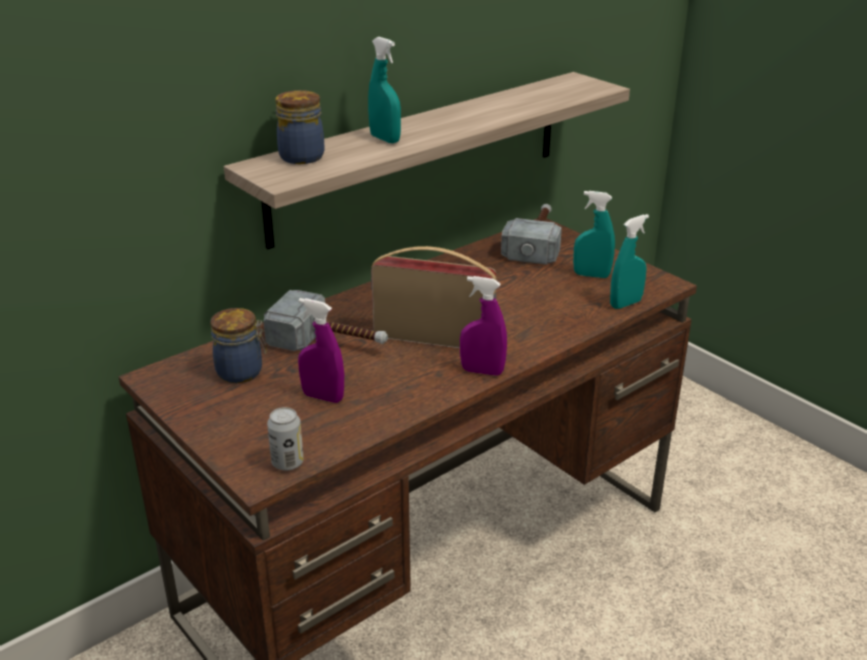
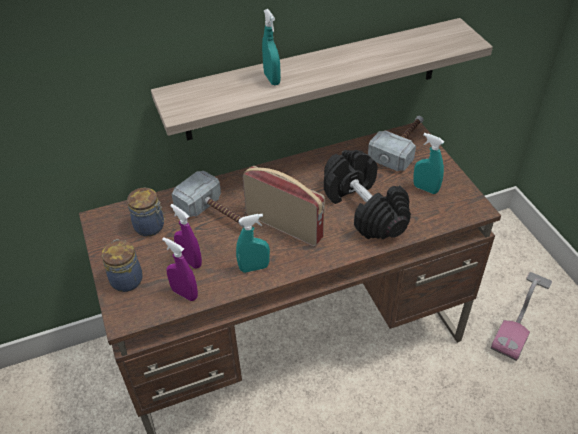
camera: 20 degrees right, 15 degrees up
(287, 463) = (144, 312): can -> none
(300, 156) = (204, 88): jar -> jar (126, 279)
(482, 371) = (302, 263): purple spray bottle -> purple spray bottle (184, 293)
(529, 305) = (365, 209): none -> black dumbbell
(625, 304) = (436, 222): turquoise spray bottle -> turquoise spray bottle (254, 267)
(719, 465) = (522, 316): none -> vacuum cleaner

